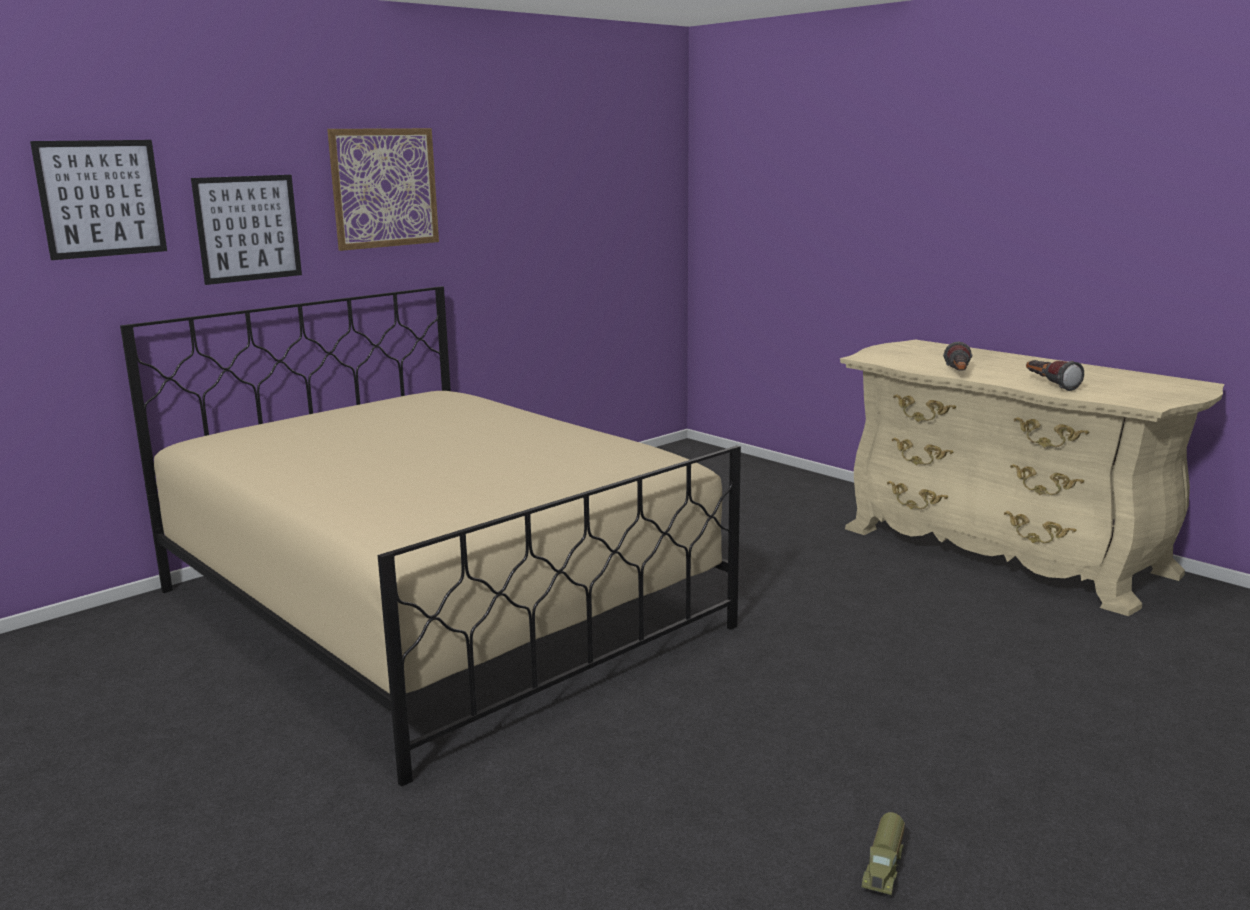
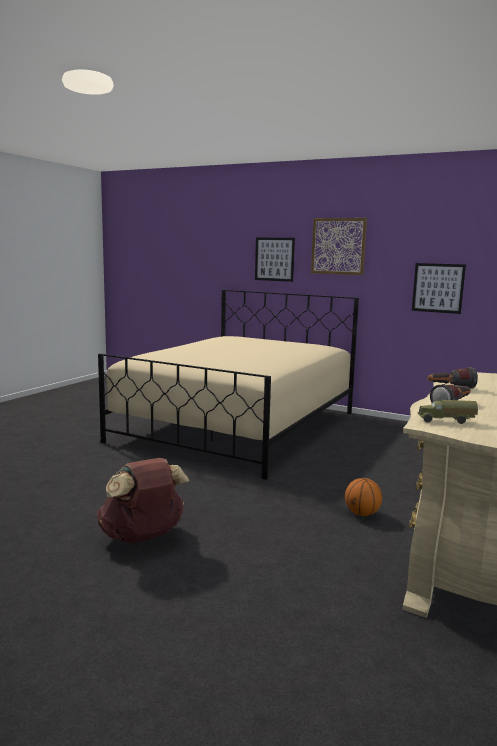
camera: 70 degrees right, 5 degrees down
(101, 198) = (226, 243): picture -> picture (438, 288)
(884, 585) = (362, 514): none -> basketball
(884, 869) = (53, 522): toy truck -> toy truck (446, 421)
(955, 765) = (143, 537): none -> brown backpack

